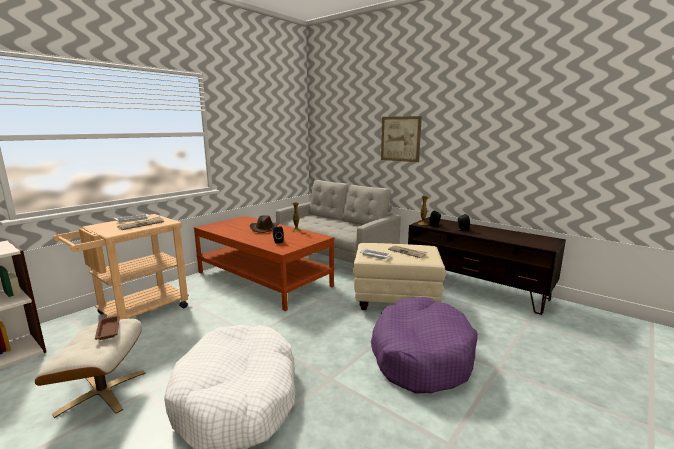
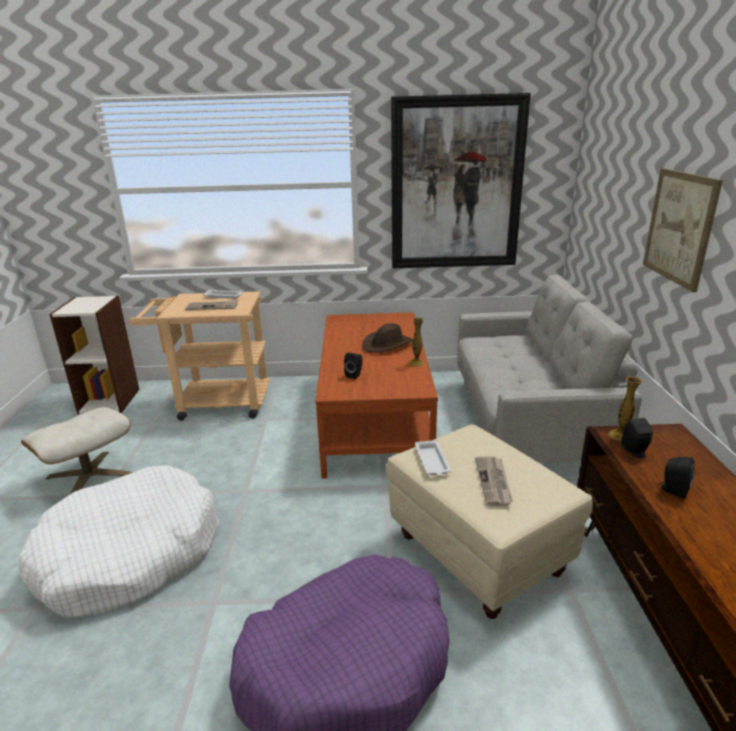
camera: 50 degrees right, 10 degrees up
(108, 329) = (91, 419): brown tray -> none
(260, 135) = (456, 185): none -> picture

